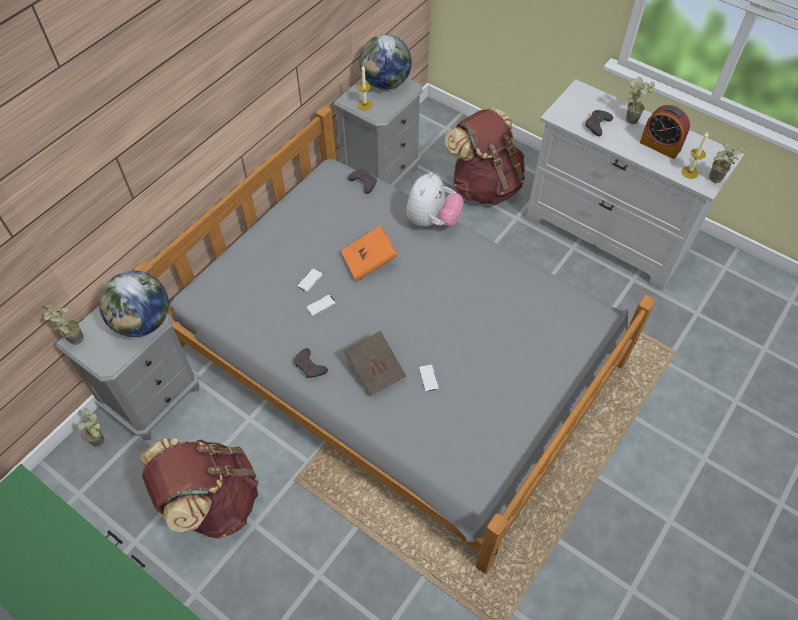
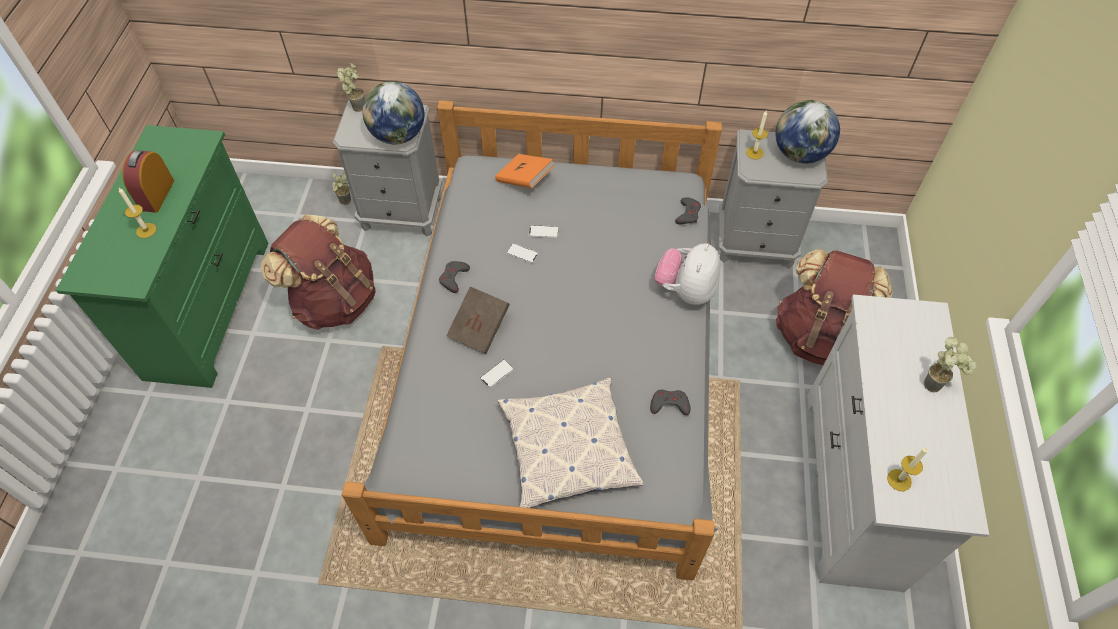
camera: 60 degrees right, 0 degrees up
(105, 589) = (146, 230): none -> candle
(369, 261) = (597, 264): orange book -> orange book (525, 180)
(432, 221) = (685, 290): plush toy -> plush toy turned 120 degrees clockwise
(524, 362) = (567, 448): none -> pillow
(597, 125) = (891, 353): grey game controller -> grey game controller (669, 404)
(660, 146) = (915, 431): alarm clock -> alarm clock (157, 195)
(714, 181) = (907, 513): potted plant -> none

